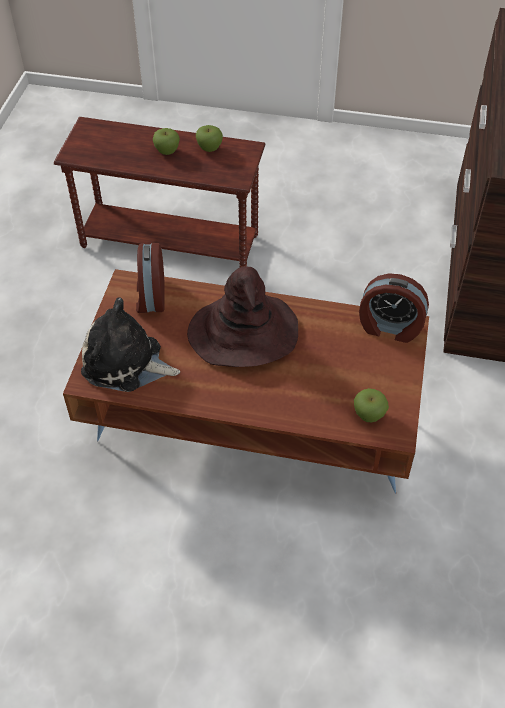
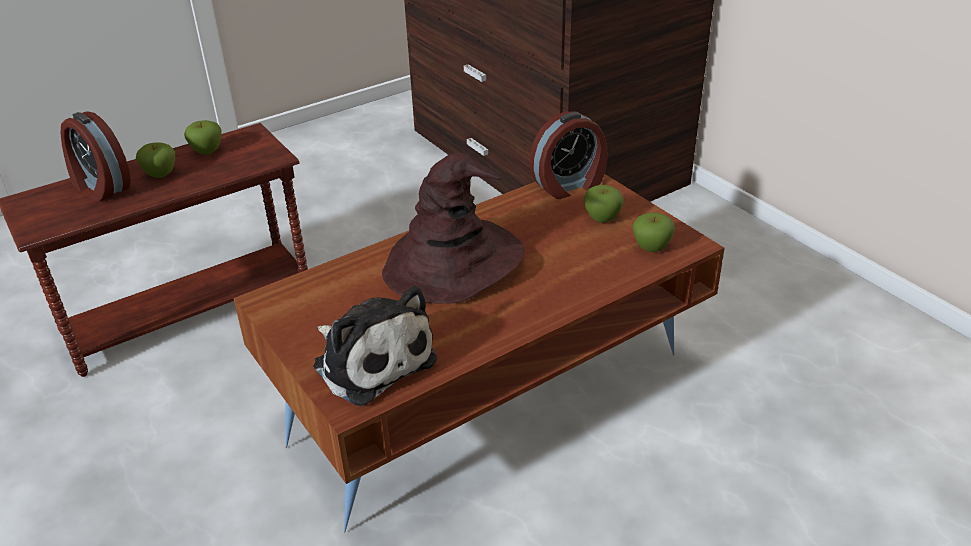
camera: 45 degrees left, 15 degrees down
(126, 363) = (371, 360): plush toy -> plush toy turned 105 degrees counterclockwise
(150, 296) = (311, 294): alarm clock -> alarm clock (100, 186)
(371, 369) = (602, 218): none -> apple

